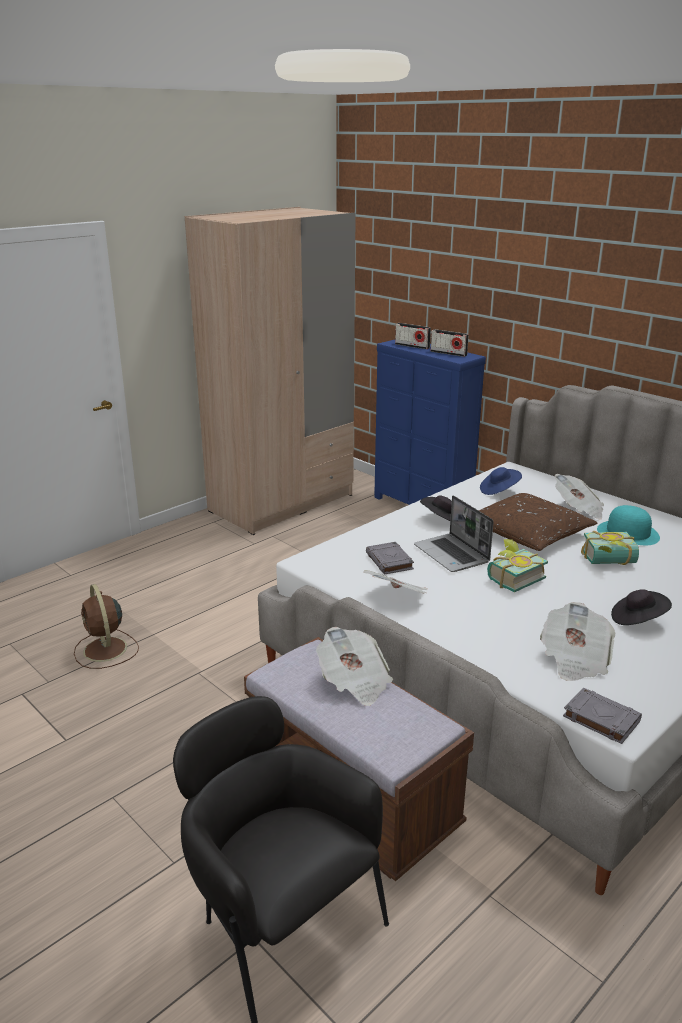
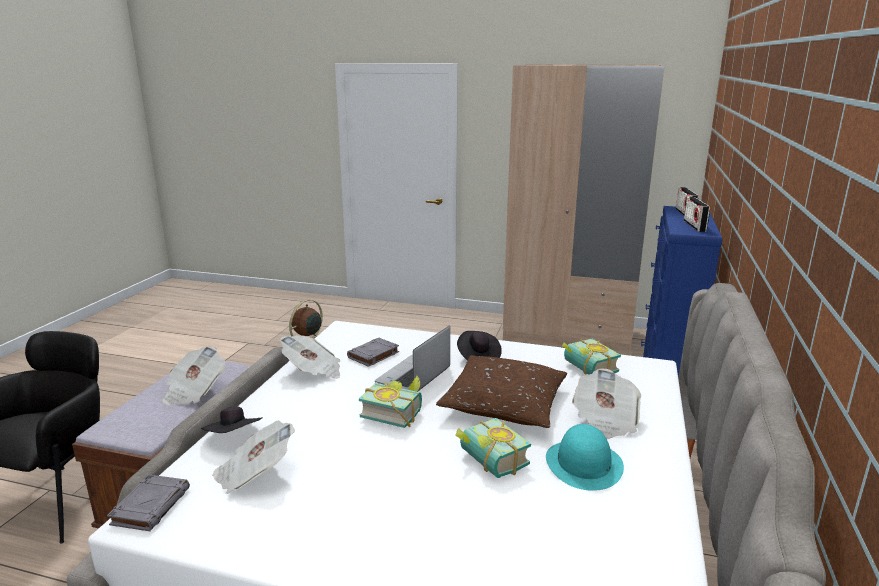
camera: 60 degrees right, 5 degrees down
(499, 491) = (586, 370): blue hat -> book
(637, 620) = (362, 502): black hat -> black hat (235, 437)

